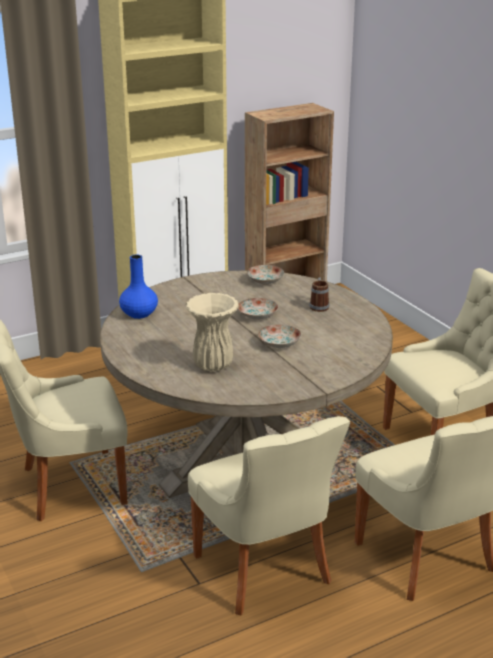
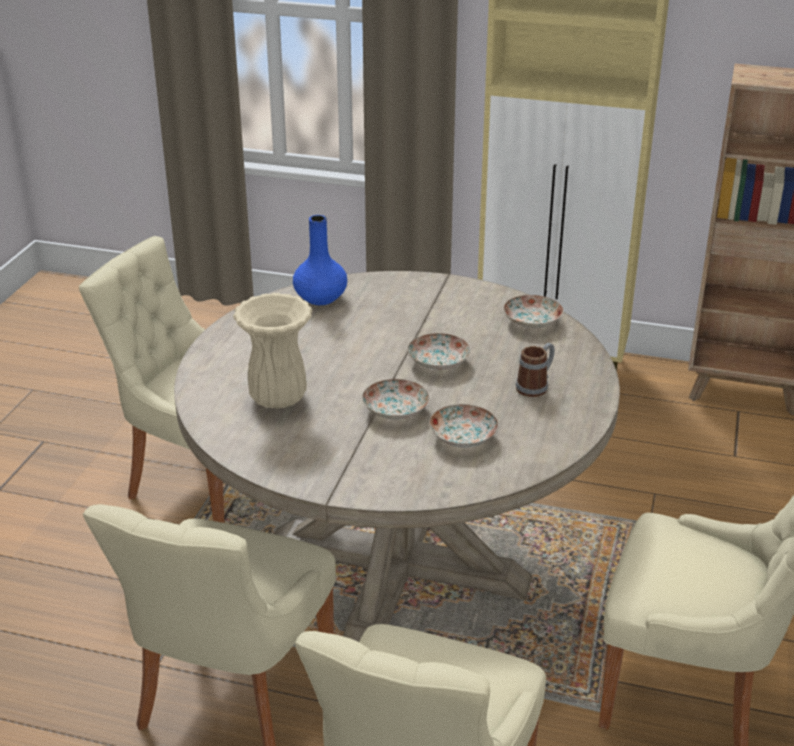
camera: 45 degrees right, 5 degrees up
(330, 339) = (463, 438): none -> plate

